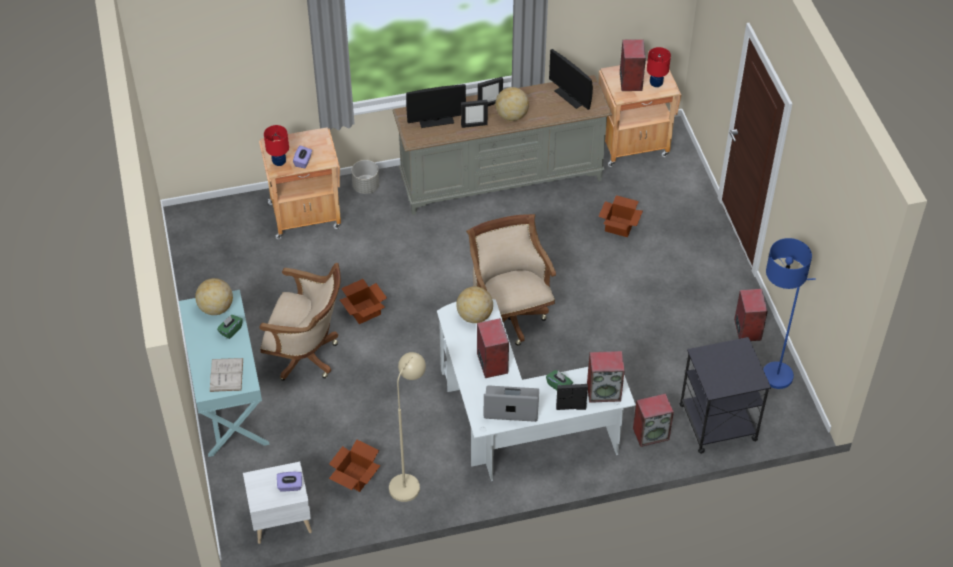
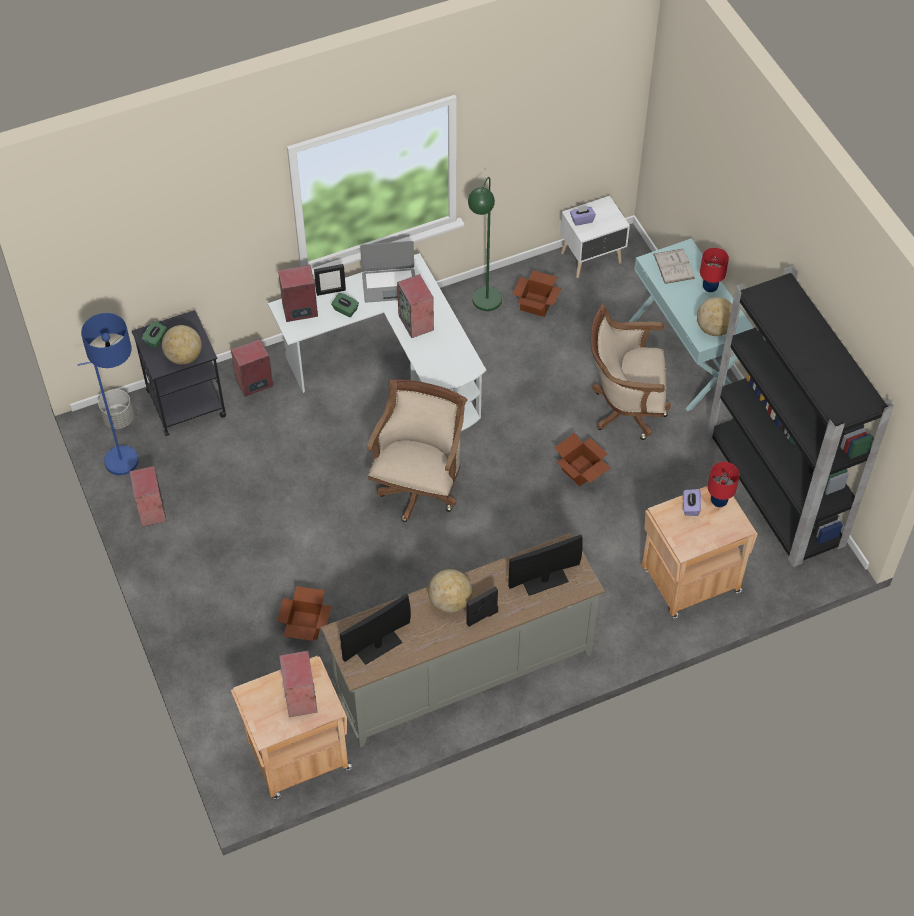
camera: 170 degrees right, 5 degrees up
(204, 273) = (774, 488): none -> black bookcase
(230, 330) = (689, 308): green tissue box -> green tissue box (156, 339)
(366, 187) = (630, 634): grey planter -> grey planter (119, 419)
(409, 481) = (484, 307): beige floor lamp -> green floor lamp
(474, 124) = (495, 581): picture frame -> none
(474, 316) = (444, 368): globe -> globe (184, 357)
(508, 316) = (420, 488): office chair -> office chair turned 135 degrees counterclockwise
(570, 96) = (378, 646): monitor -> monitor turned 75 degrees counterclockwise
(655, 84) = (266, 698): red table lamp -> red table lamp (710, 287)

